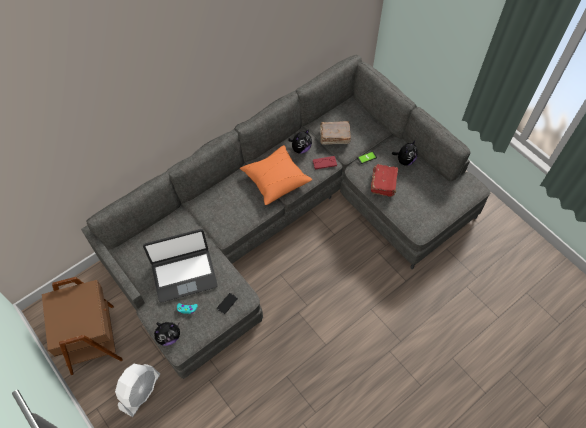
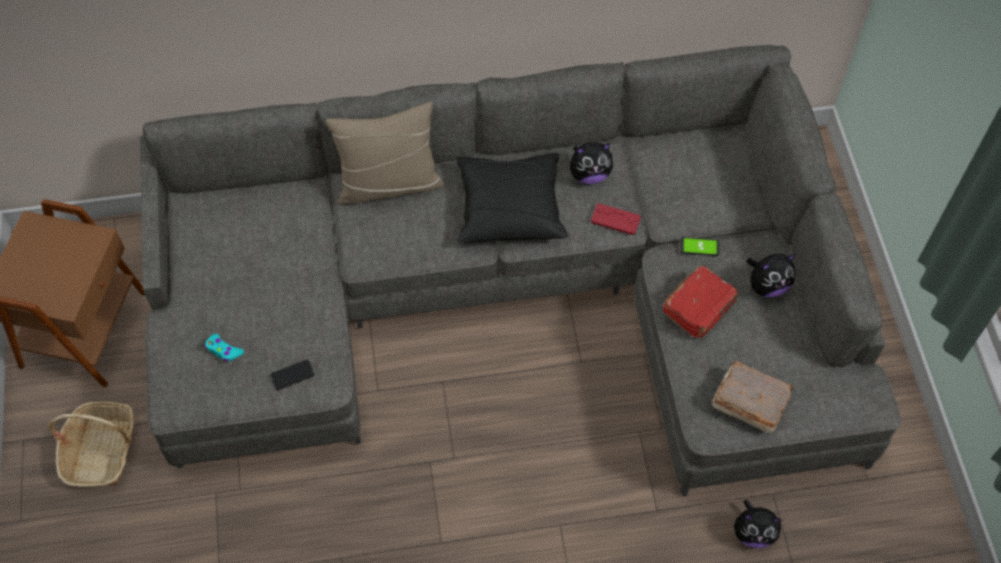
camera: 30 degrees right, 0 degrees up
(140, 391) = (102, 451): white fan -> basket
(169, 336) = (169, 379): plush toy -> plush toy (753, 532)
(184, 274) = (255, 292): laptop -> none
(214, 195) = (389, 184): none -> beige pillow
(275, 179) = (510, 208): orange pillow -> black pillow
(334, 137) = (664, 181): brown book -> brown book (749, 402)

